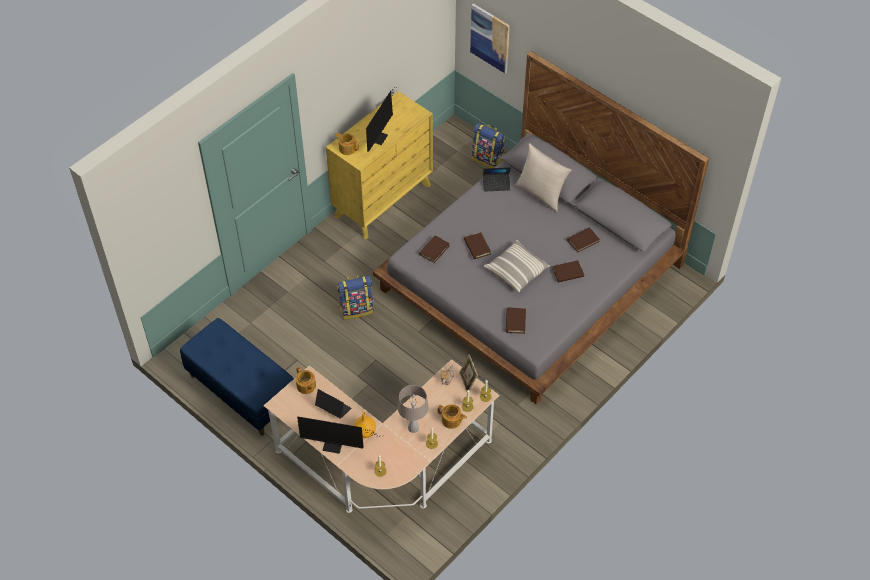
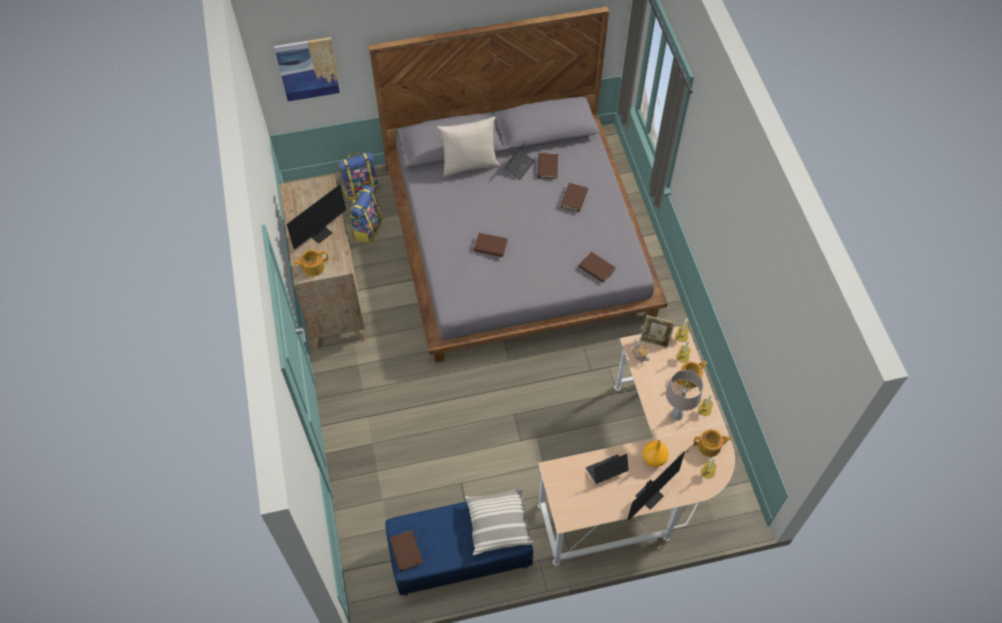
camera: 55 degrees left, 5 degrees up
(306, 386) = (562, 480): teapot -> teapot (709, 446)
(356, 309) = (442, 395): backpack -> backpack (367, 228)
(380, 136) = (322, 231): monitor -> monitor turned 75 degrees clockwise
(383, 200) = (332, 297): yellow dresser -> brown dresser
(434, 250) = (466, 281): brown book -> brown book (406, 551)
(496, 184) = (429, 189): laptop -> laptop (519, 166)
(516, 271) = (540, 234): pillow -> pillow (498, 524)

